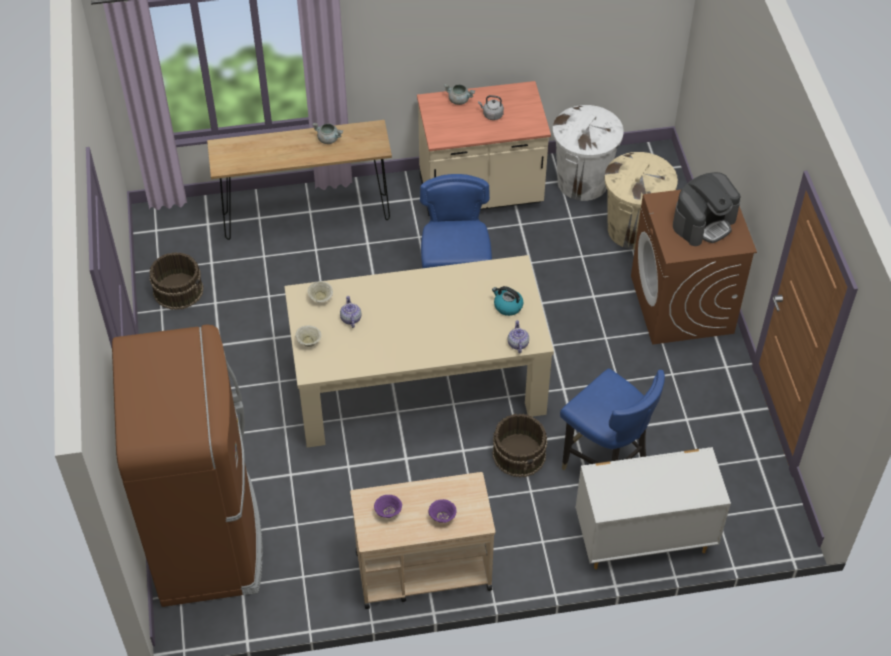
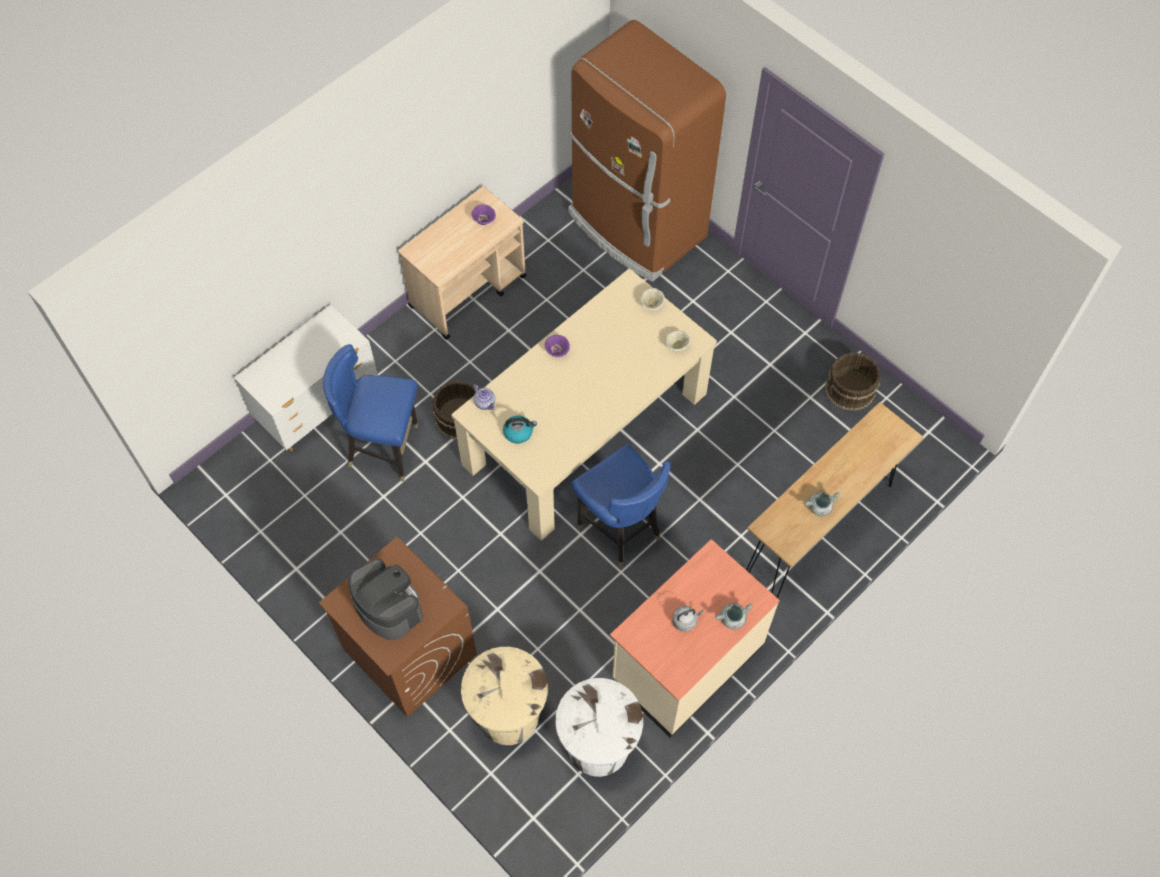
camera: 145 degrees right, 10 degrees up
(350, 318) = (637, 343): teapot -> none
(442, 517) = (443, 238): purple bowl -> purple bowl (557, 351)
(704, 222) = (387, 606): coffee machine -> coffee machine turned 120 degrees clockwise

